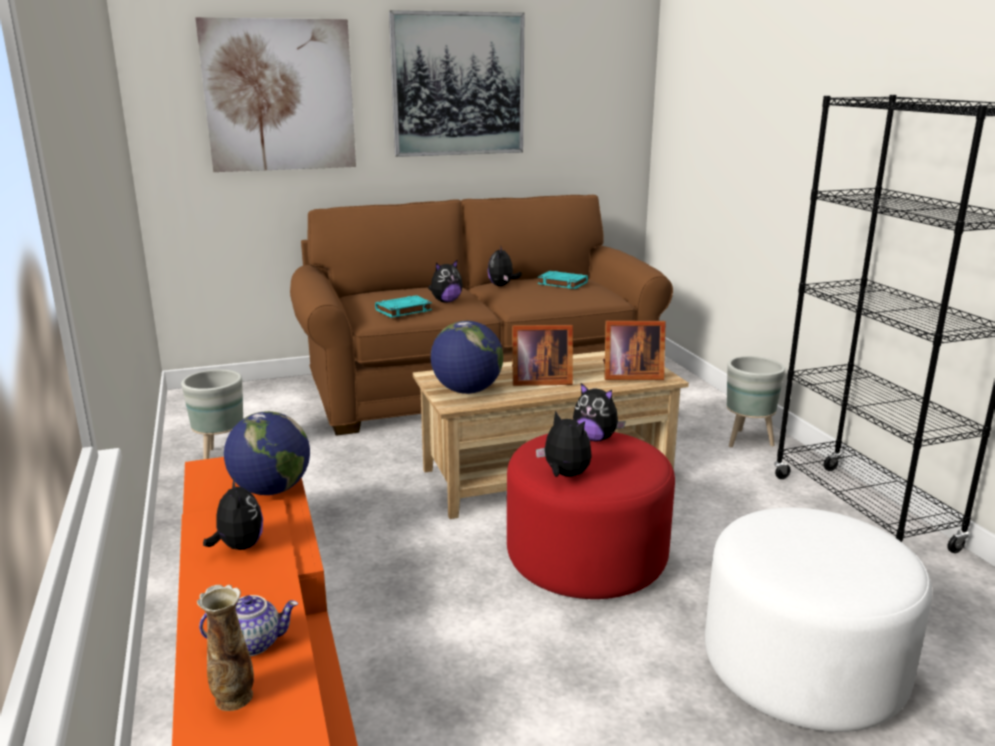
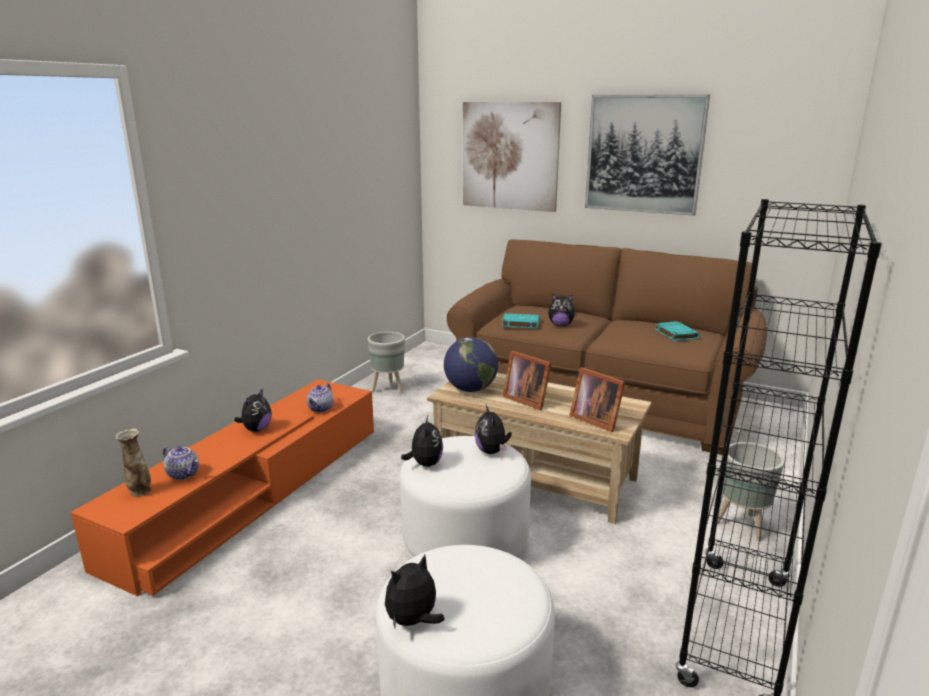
camera: 45 degrees right, 0 degrees up
(271, 490) = (321, 409): globe -> teapot
(502, 285) = (628, 324): plush toy -> plush toy (413, 621)
(586, 558) = (465, 538): red ottoman -> white ottoman

